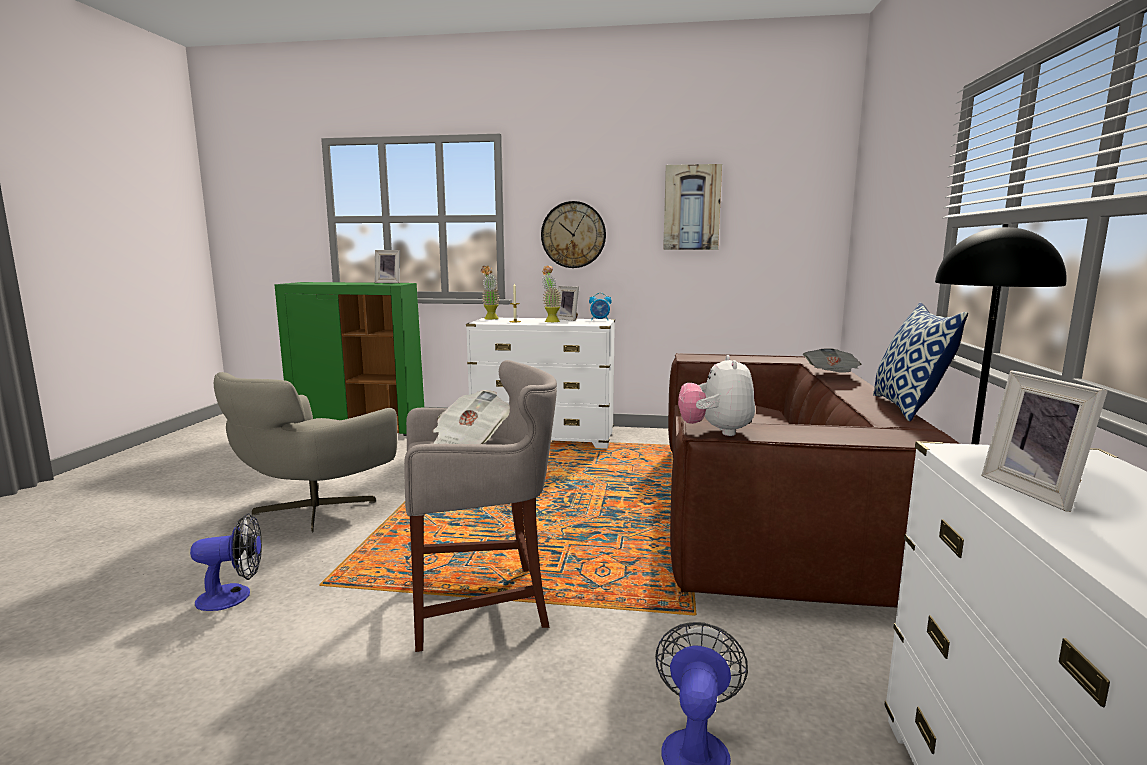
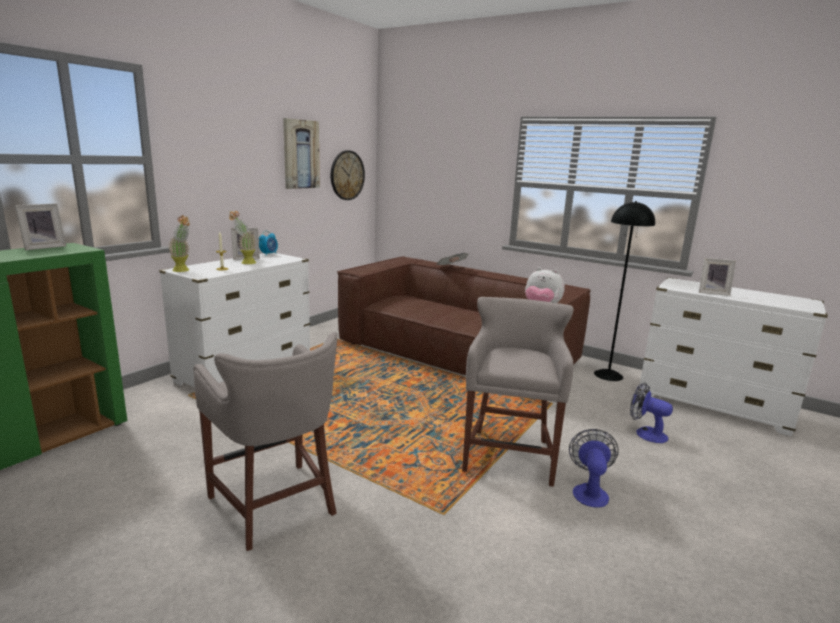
camera: 65 degrees left, 5 degrees up
(233, 596) = (433, 562): fan -> fan (589, 491)
(311, 510) = (275, 506): grey armchair -> grey stool
(467, 443) = (508, 356): newspaper -> none
(573, 235) = (220, 177): wall clock -> wall clock (347, 175)
(909, 408) = (524, 277): pillow -> none

